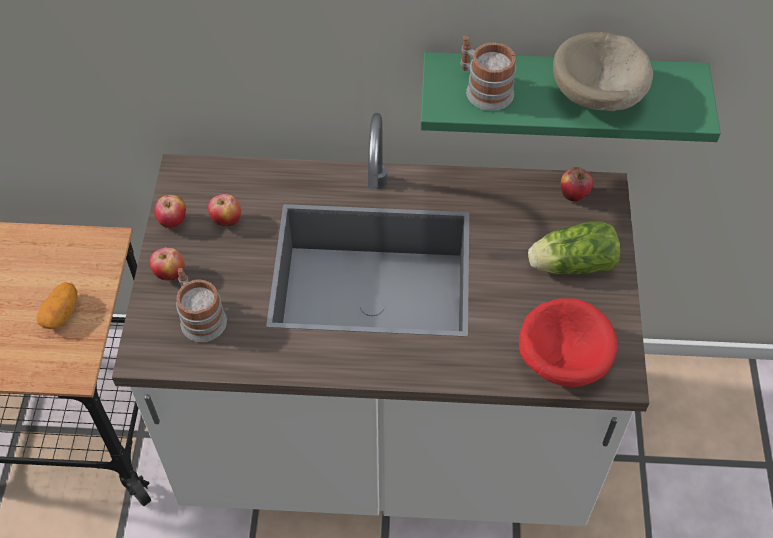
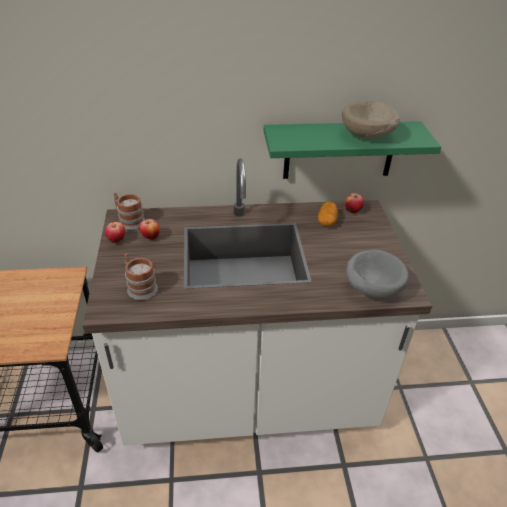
camera: 10 degrees left, 15 degrees down
(61, 313) = (43, 314): potato -> potato (327, 221)
(170, 275) = (117, 267): apple -> none
(483, 89) = (302, 136): mug -> mug (129, 220)
(562, 357) = (372, 287): red bowl -> grey bowl
(569, 264) = (361, 242): lettuce -> none

